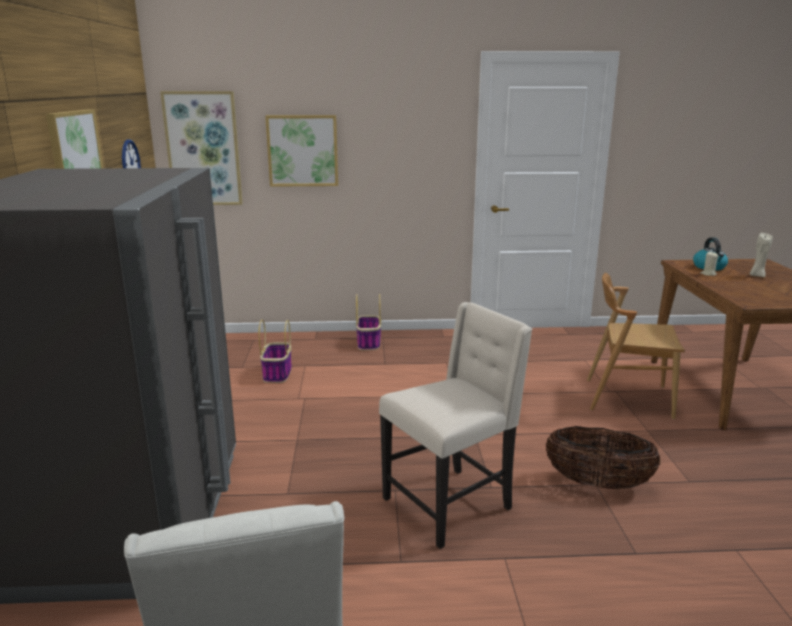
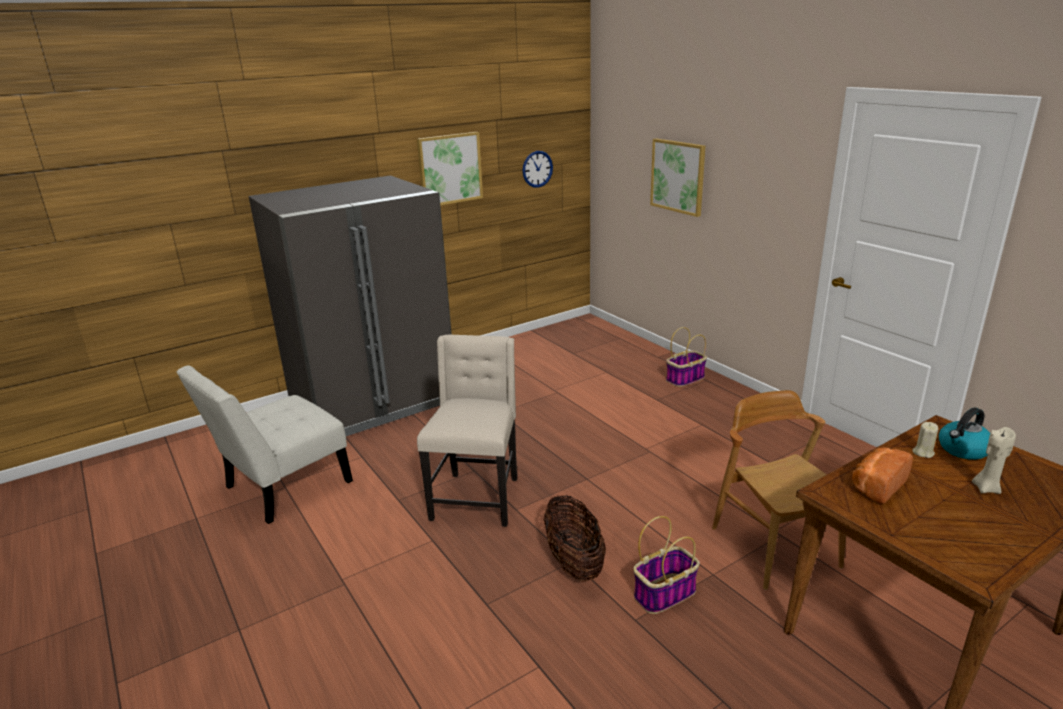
camera: 60 degrees right, 5 degrees up
(203, 149) = (616, 162): picture -> none
(277, 373) = (580, 368): basket -> basket (665, 593)
(450, 504) = (477, 498): beige chair -> beige chair turned 105 degrees counterclockwise
(745, 292) = (876, 486): none -> bread

